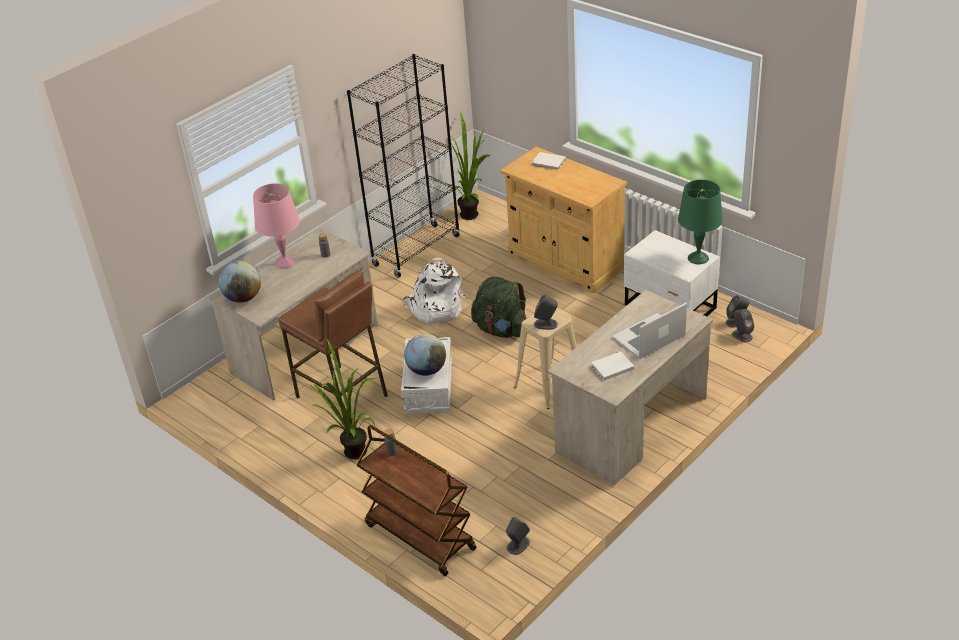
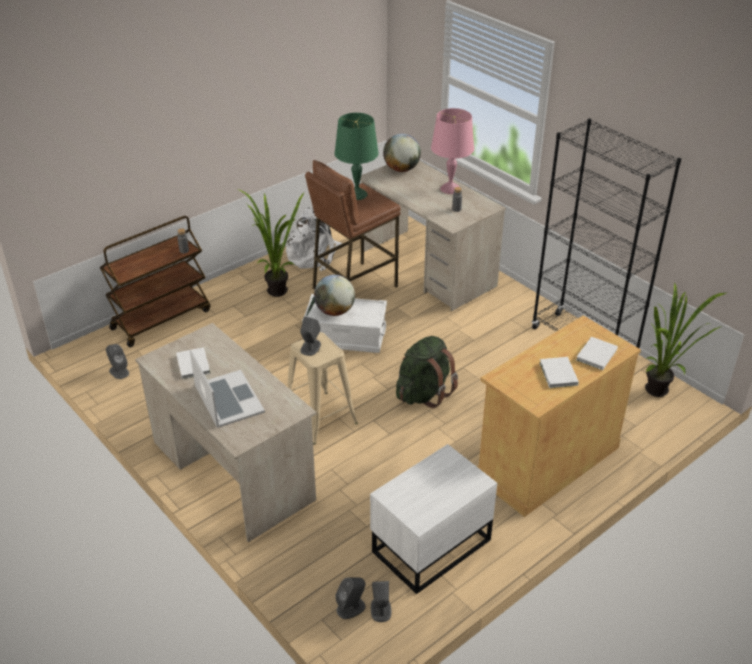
camera: 95 degrees right, 0 degrees up
(435, 309) = (472, 350): white backpack -> white backpack (313, 255)
(577, 176) = (558, 374): none -> white book
(698, 258) = (419, 513): green table lamp -> green table lamp (356, 194)

